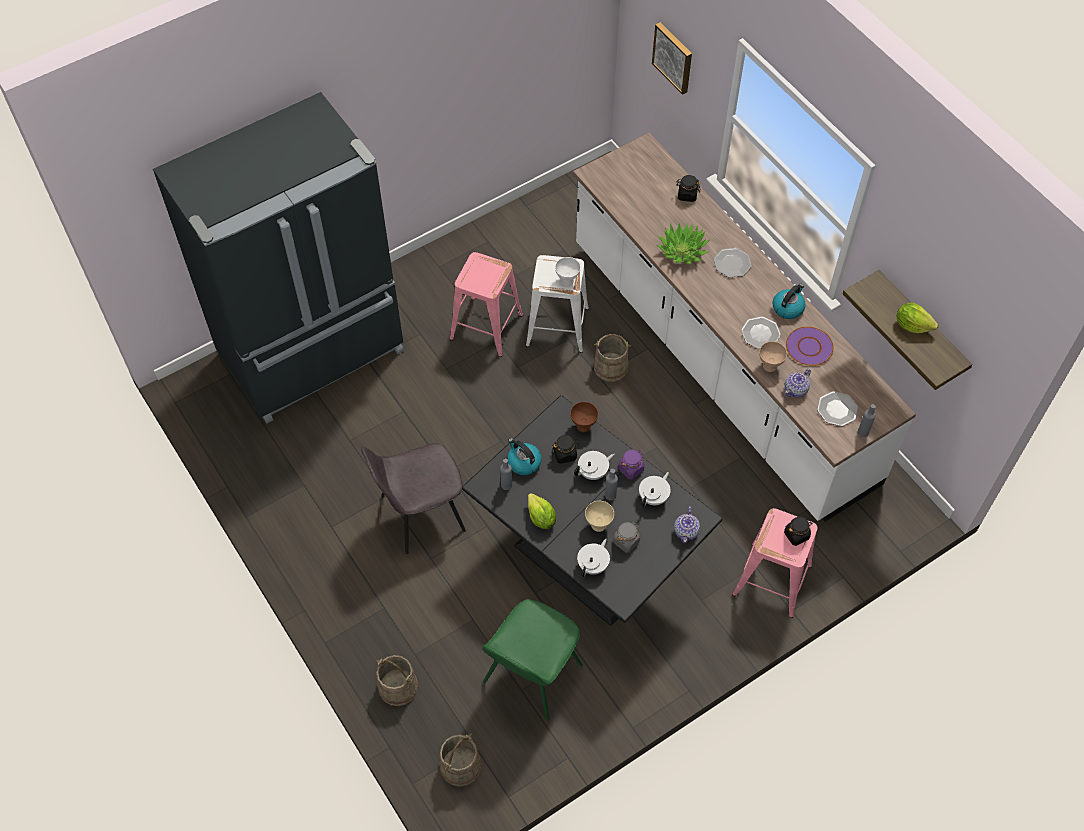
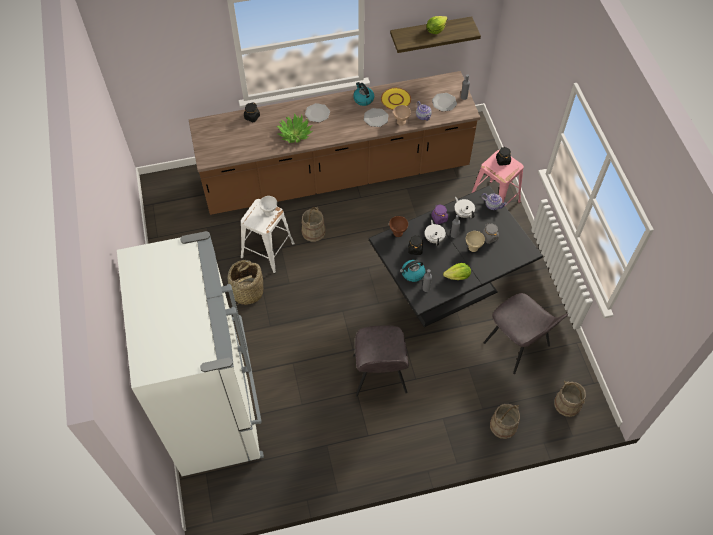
camera: 70 degrees left, 0 degrees up
(314, 353) = (216, 408): black fridge -> white fridge
(485, 326) = (247, 292): pink stool -> basket
(531, 676) = (517, 346): green chair -> grey chair
(593, 565) = (500, 259): white teapot -> none
(674, 57) = (172, 62): picture -> none
(719, 362) = (336, 175): white counter -> brown counter
(809, 347) = (396, 99): purple plate -> yellow plate

